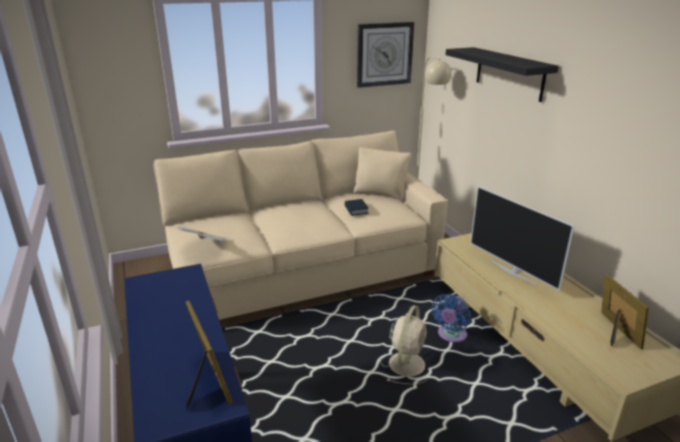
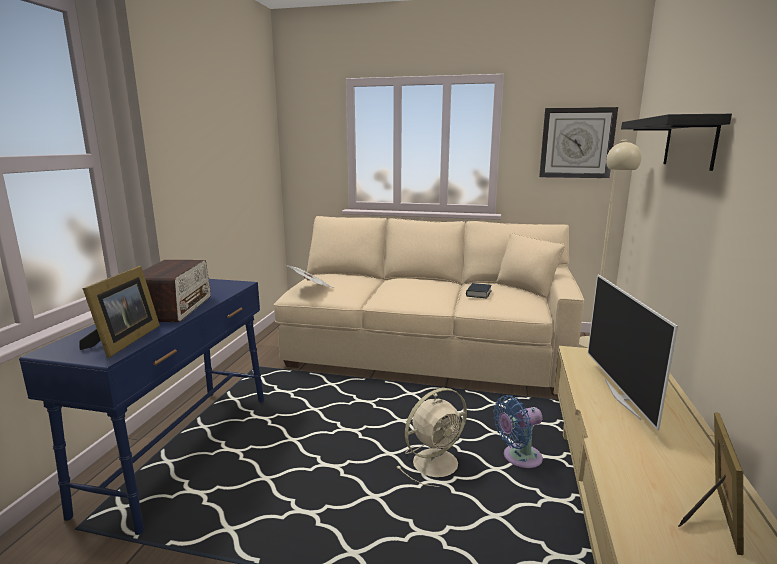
camera: 35 degrees right, 10 degrees down
(181, 325) = (175, 308): none -> radio

